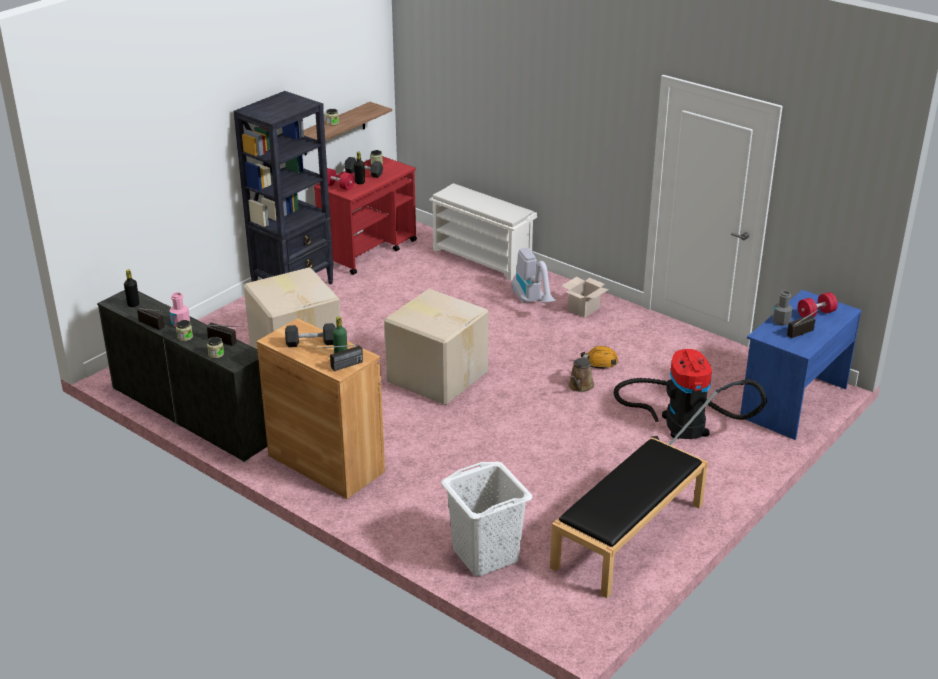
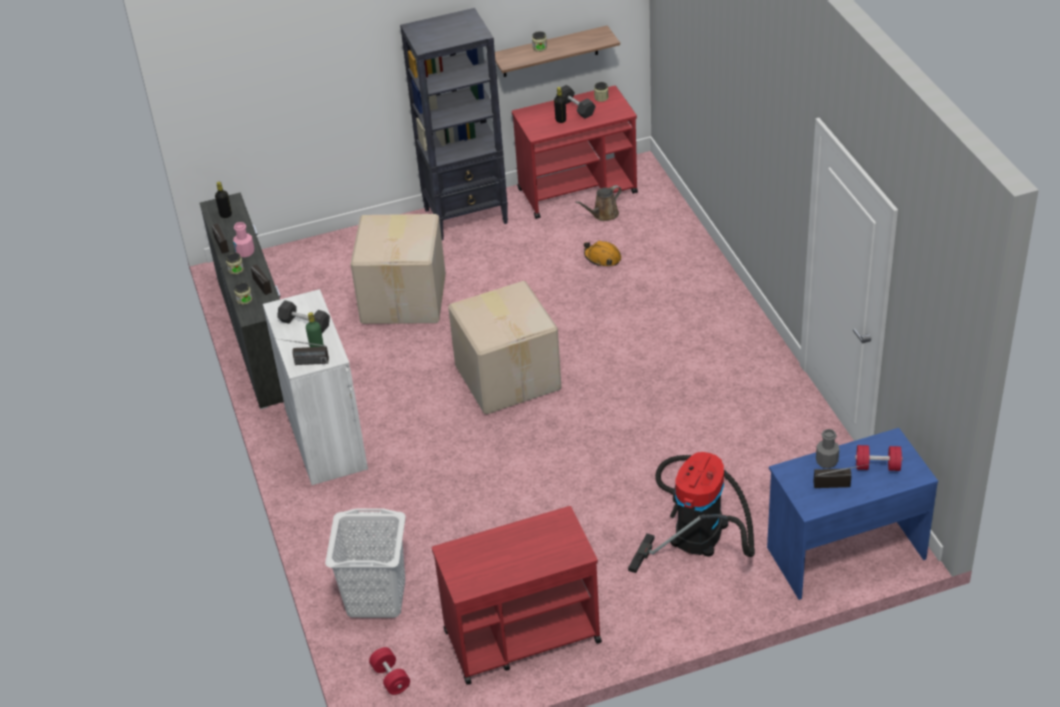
camera: 35 degrees right, 10 degrees up
(326, 463) = (325, 439): brown cabinet -> white cabinet
(338, 186) = (534, 119): red dumbbell -> red dumbbell (390, 678)
(483, 259) = (686, 241): white shoe rack -> none
(533, 301) = (687, 316): vacuum cleaner -> none
(580, 386) = (636, 443): brown watering can -> brown watering can (603, 215)
(584, 309) = (733, 345): cardboard box -> none
(599, 362) = (684, 421): orange hard hat -> orange hard hat (602, 258)
(628, 536) = (521, 636): black bench -> red cart

